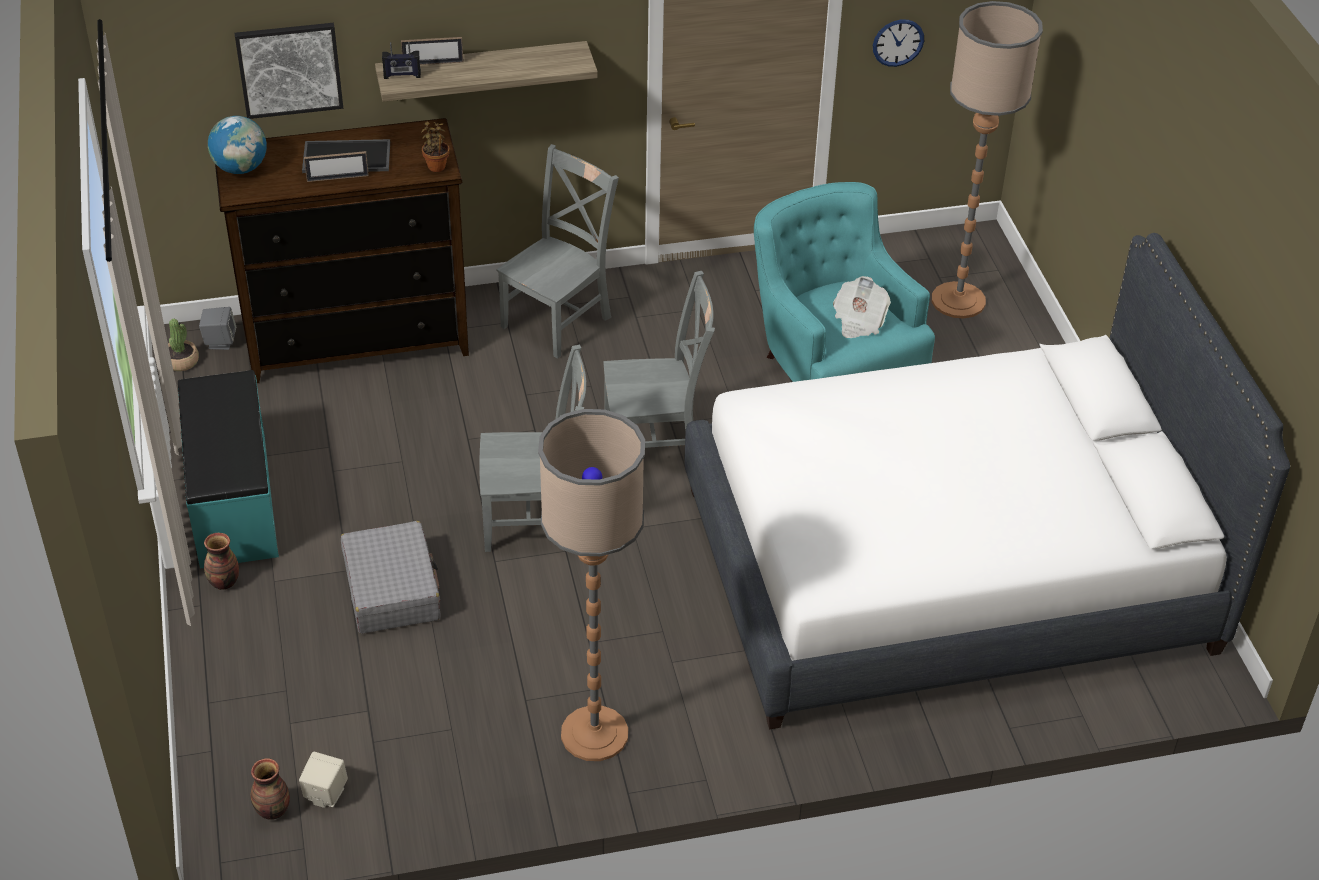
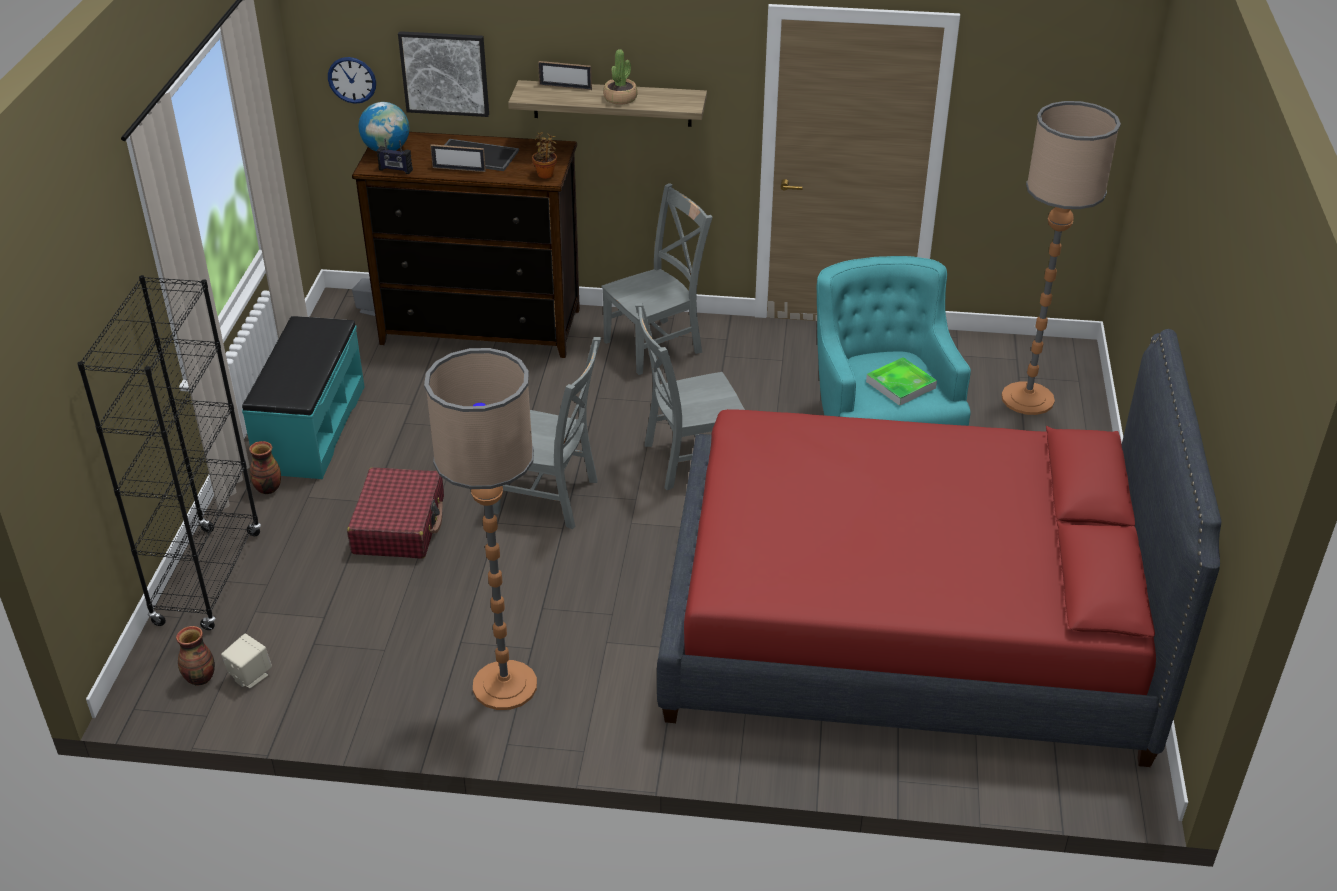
camera: 20 degrees right, 5 degrees down
(181, 361) = (333, 317): potted plant -> potted plant (620, 98)
(217, 700) = (208, 578): none -> black bookcase
(392, 589) = (399, 525): grey suitcase -> red suitcase
(402, 75) = (534, 91): radio -> radio (395, 170)
(656, 444) = (689, 459): grey chair -> grey chair turned 150 degrees clockwise
(858, 321) = (900, 385): newspaper -> tray
(898, 42) = (1004, 142): wall clock -> wall clock (352, 80)
(948, 569) = (906, 624): white bed -> red bed

